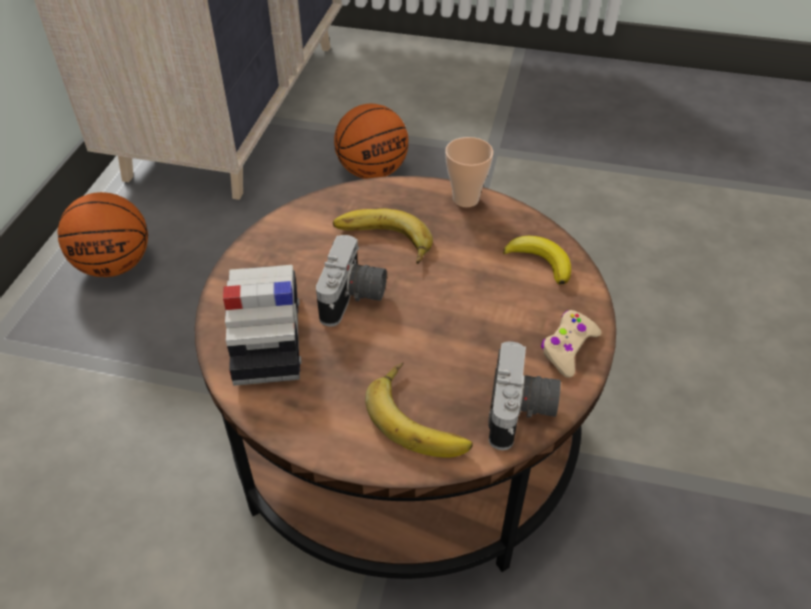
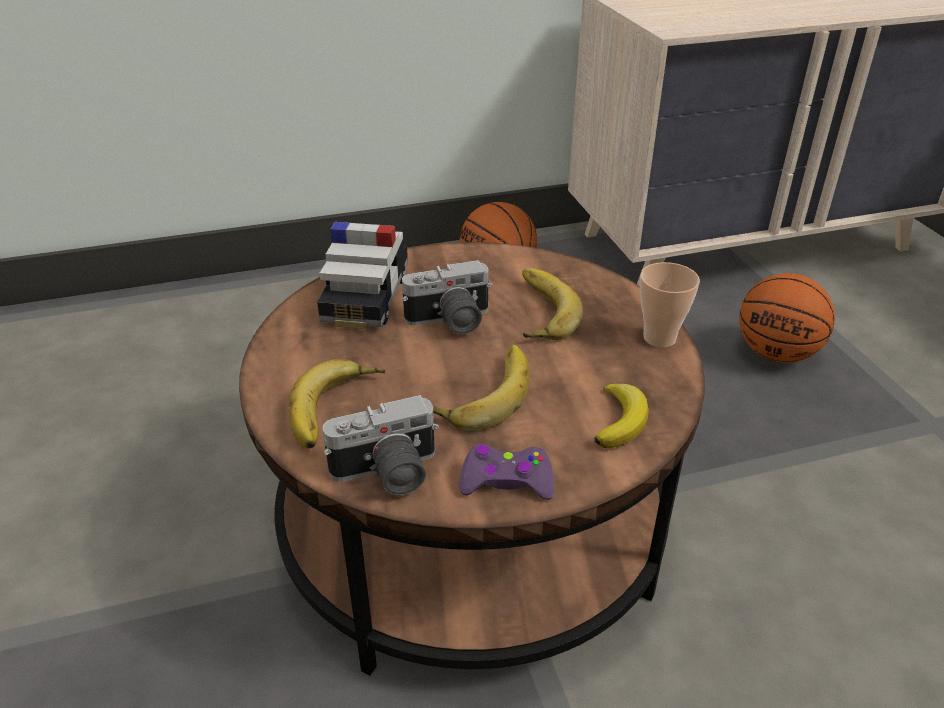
camera: 60 degrees right, 10 degrees down
(267, 337) = (366, 297): toy car -> toy car turned 135 degrees clockwise
(461, 318) = (483, 392): none -> banana
(568, 348) = (506, 481): beige game controller -> purple game controller

